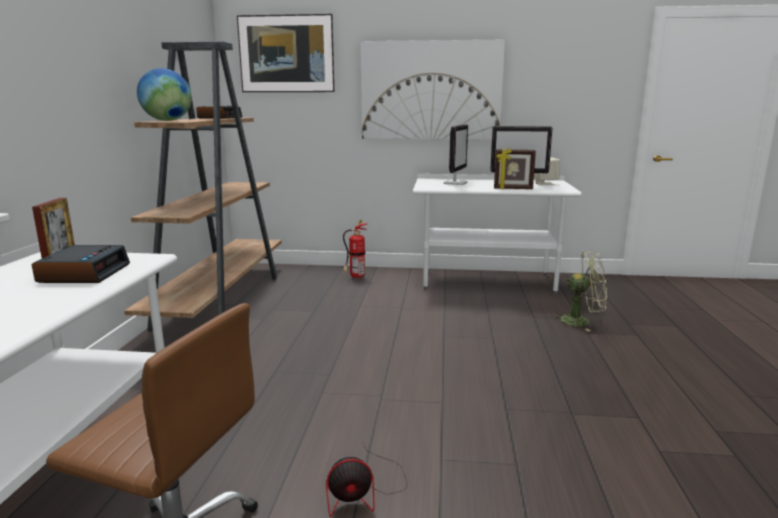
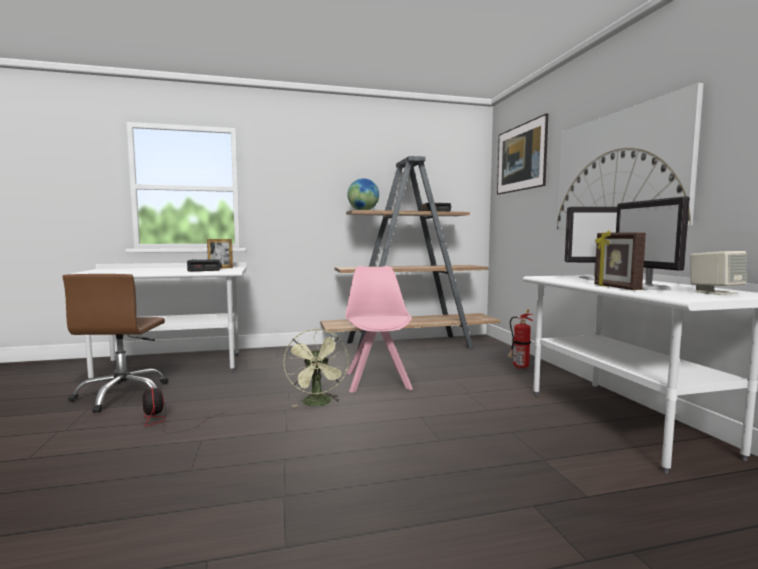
camera: 70 degrees right, 10 degrees down
(330, 337) = (377, 380): none -> pink chair
(581, 321) = (573, 499): green fan -> green fan (318, 404)

